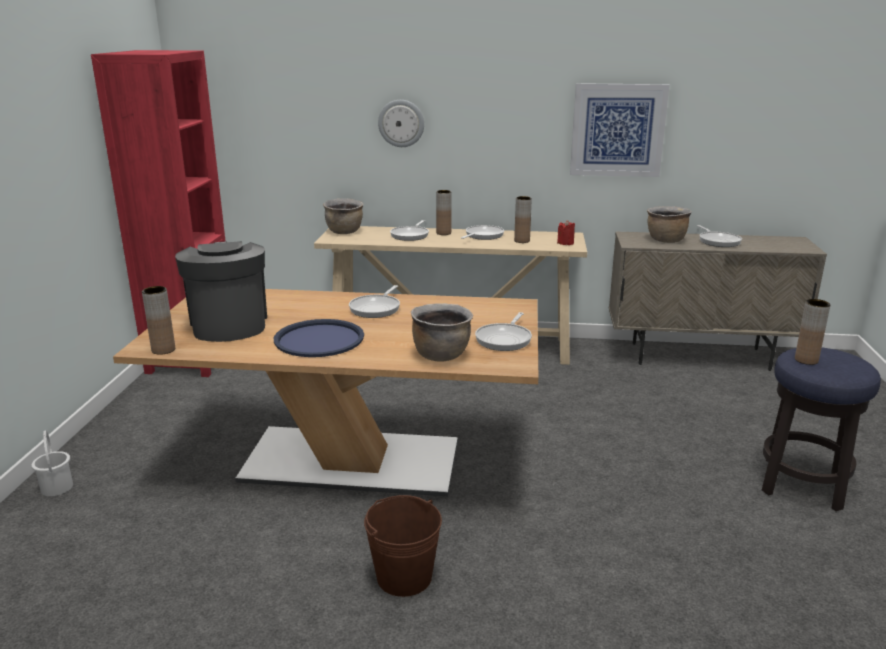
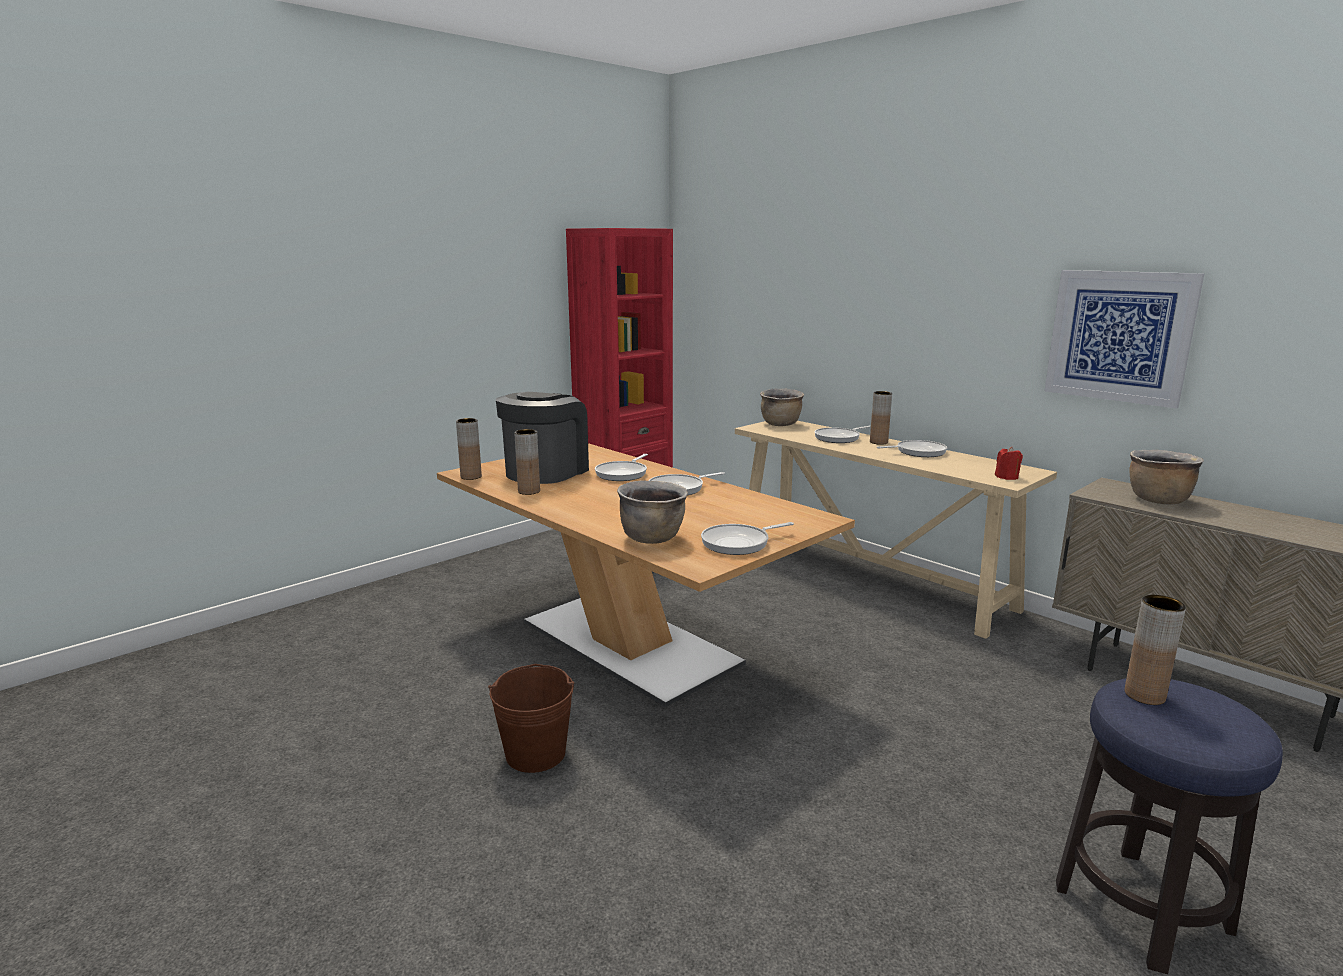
camera: 40 degrees right, 5 degrees down
(57, 487) = (421, 581): white bucket -> none
(319, 339) = (583, 499): blue tray -> none
(401, 123) = (857, 311): wall clock -> none
(522, 241) = (954, 465): brown vase -> brown vase (529, 491)
(718, 241) = (1249, 517): frying pan -> frying pan (623, 473)

